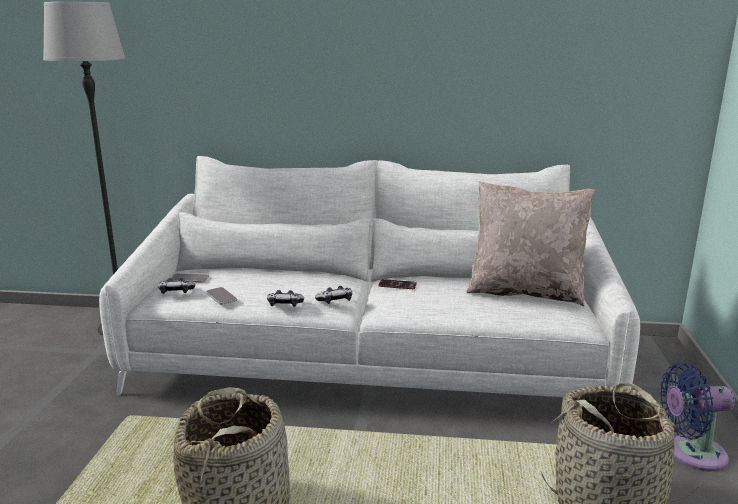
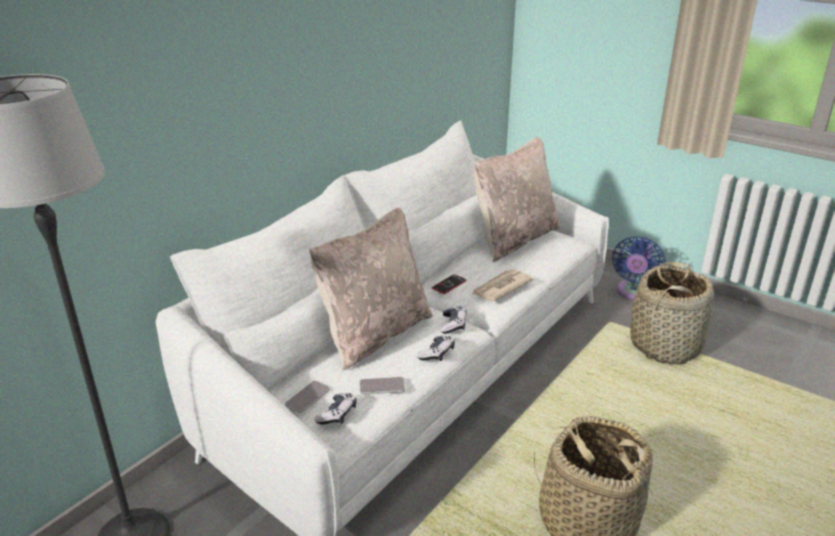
camera: 60 degrees left, 10 degrees up
(289, 278) = (374, 334): none -> beige pillow
(422, 305) = (500, 288): none -> newspaper

